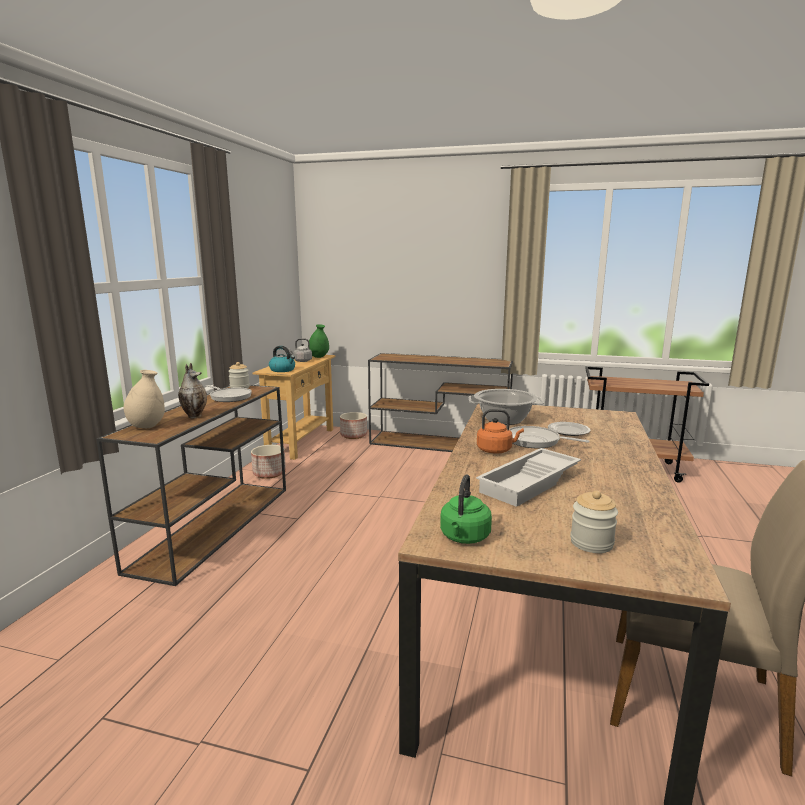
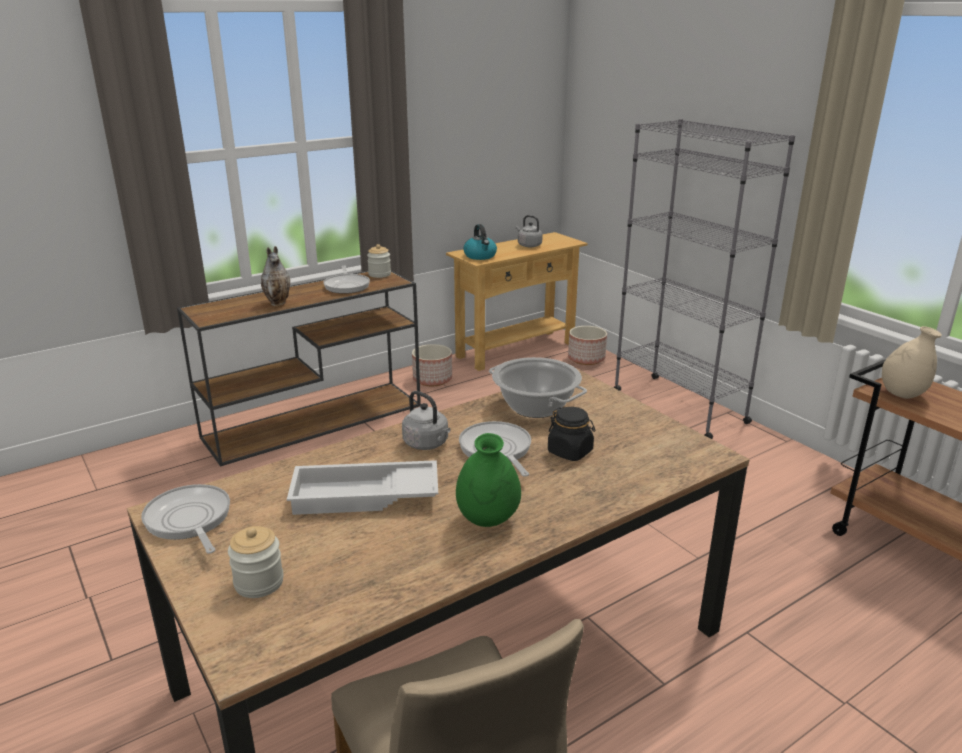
camera: 40 degrees right, 10 degrees up
(147, 426) = (226, 305): beige vase -> beige vase (902, 394)
(319, 357) = (560, 242): green vase -> green vase (487, 520)
(440, 443) = (678, 406): brown console table -> grey bookcase
(464, 537) = (189, 520): green kettle -> frying pan
(496, 450) = (427, 444): orange kettle -> grey kettle
(568, 431) = (570, 452): plate -> black jar

